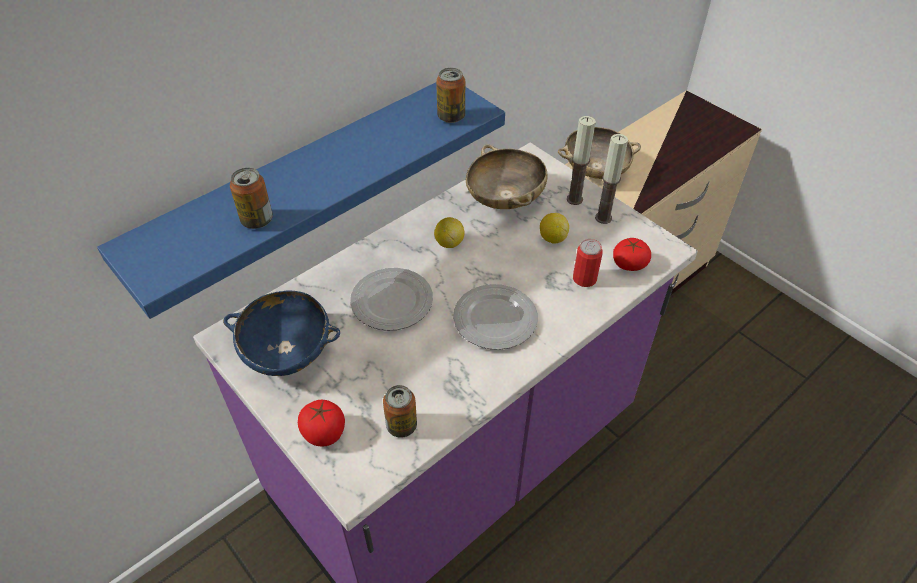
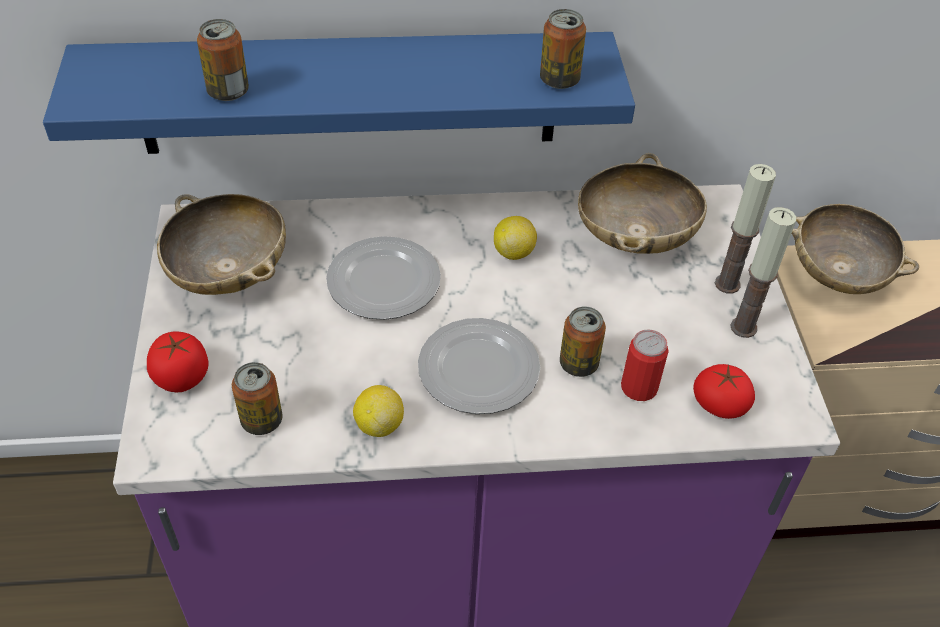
camera: 35 degrees right, 0 degrees up
(287, 351) = (229, 272): blue bowl -> beige bowl
(543, 284) = (578, 364): none -> can
(552, 238) = (648, 316): lemon -> lemon (379, 424)

